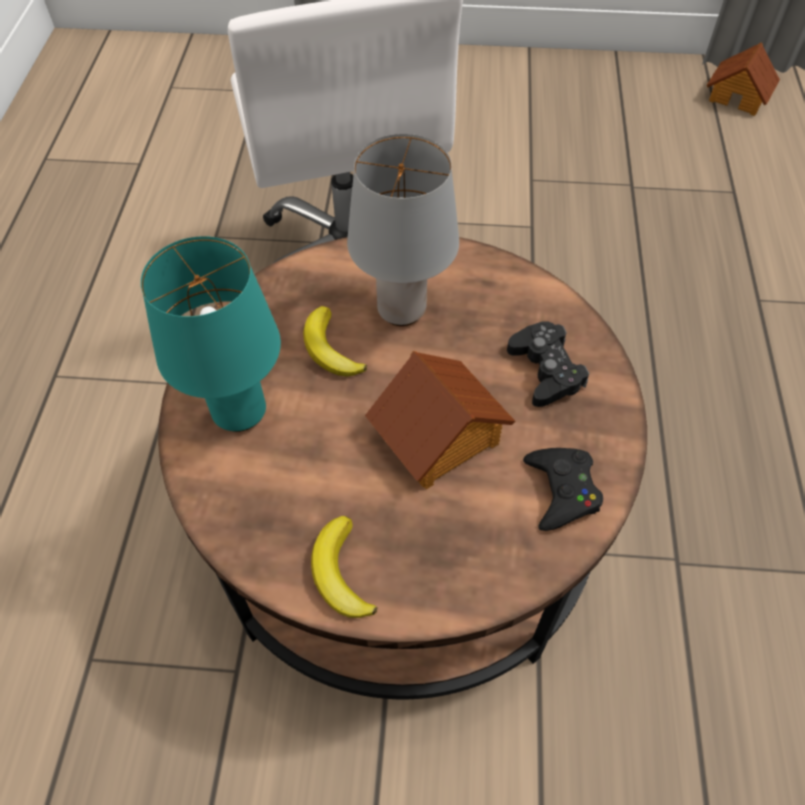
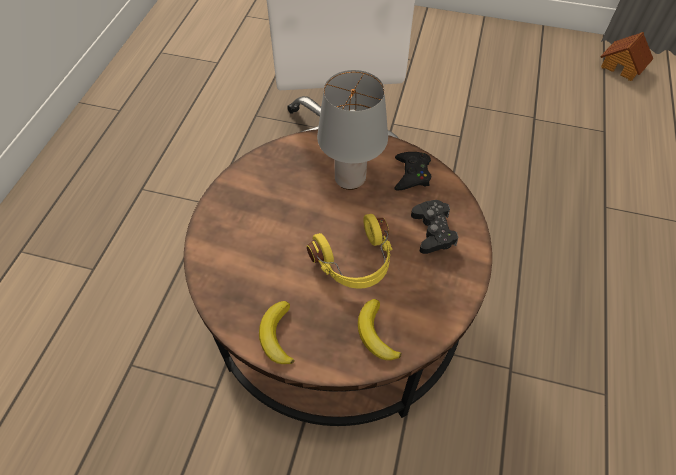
camera: 10 degrees right, 0 degrees up
(238, 413) = (236, 228): turquoise table lamp -> none
(330, 349) = (300, 197): banana -> banana (376, 333)
(439, 437) = (355, 262): toy house -> yellow headphones
(562, 491) = (425, 308): black game controller -> black game controller (411, 174)

